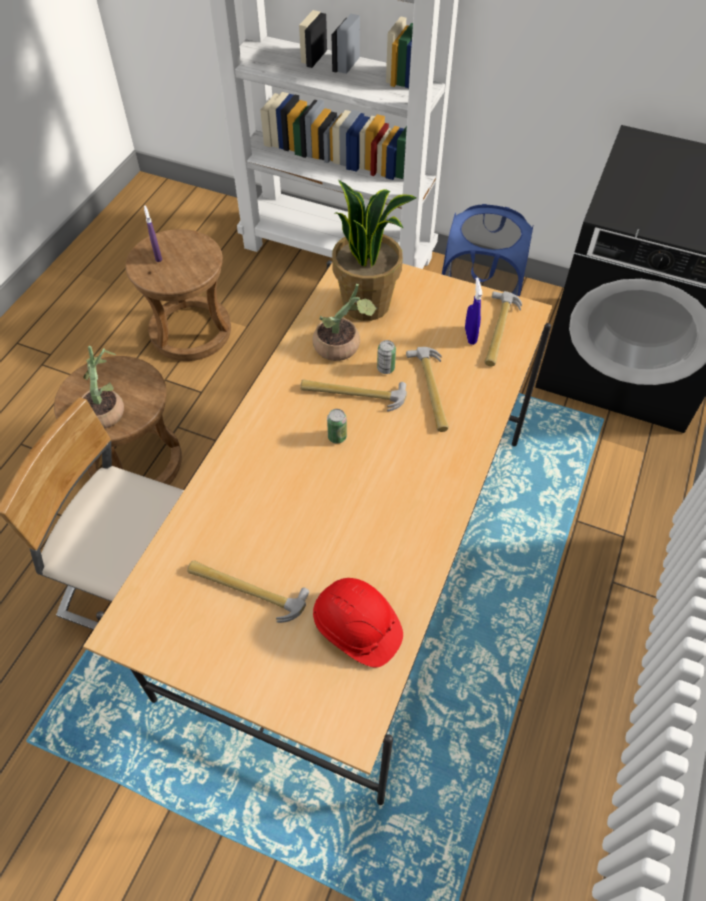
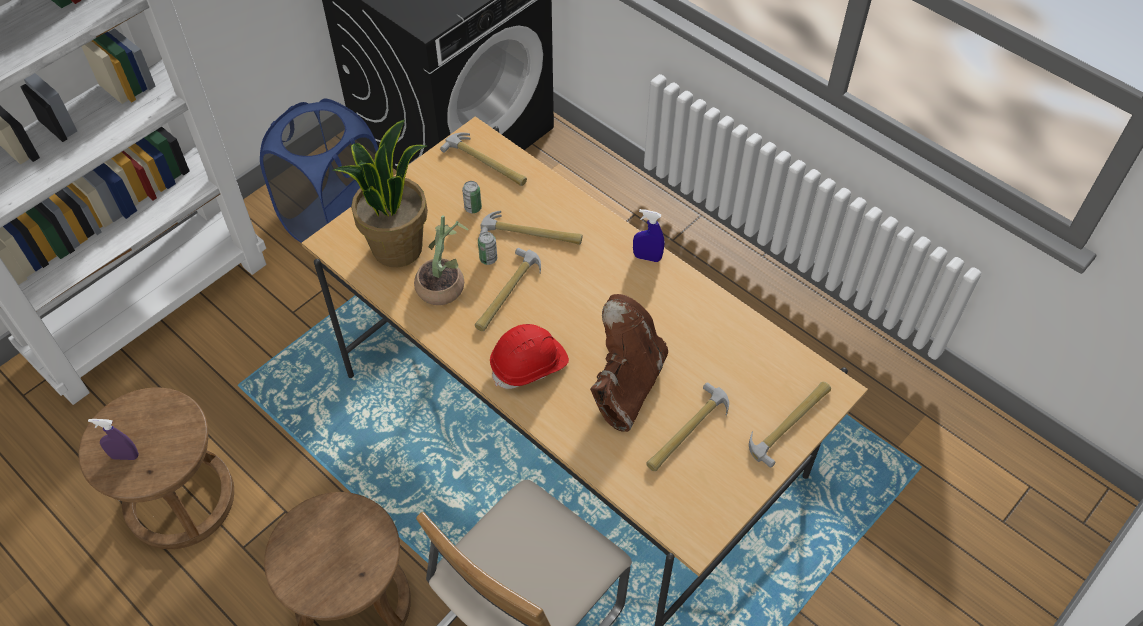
camera: 70 degrees left, 0 degrees up
(106, 409) = (351, 559): potted plant -> none
(283, 520) = (625, 385): none -> brown boot
(290, 692) = (790, 423): none -> hammer
(337, 437) = (551, 319): can -> can (473, 208)
(357, 628) = (749, 361): red hard hat -> red hard hat (529, 365)
(470, 336) = (481, 185): blue spray bottle -> blue spray bottle (647, 257)

